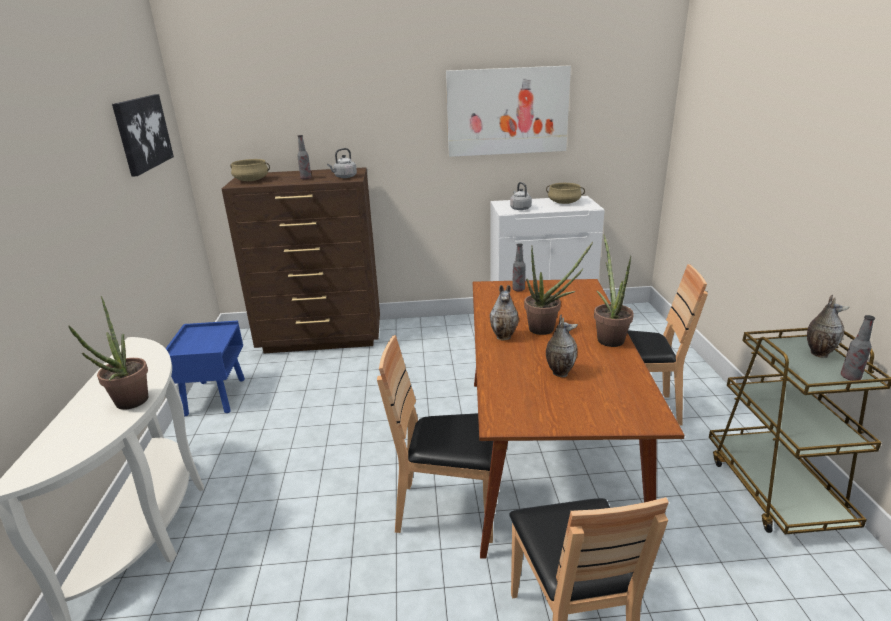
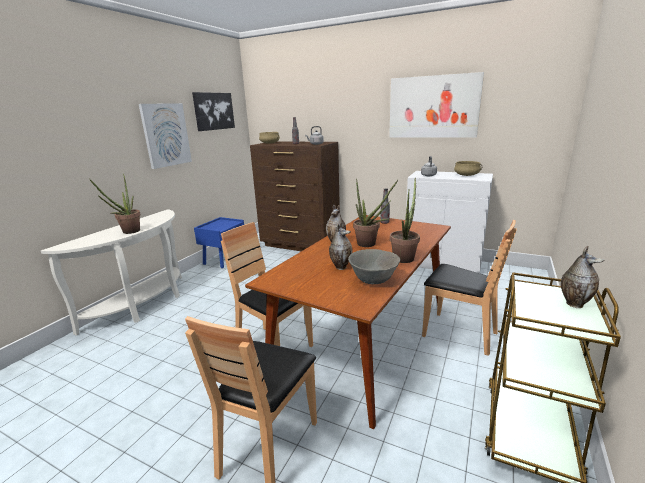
camera: 30 degrees right, 5 degrees down
(95, 196) = (166, 135): none -> picture
(619, 380) = (373, 280): none -> grey bowl
(850, 377) = (581, 327): bottle -> none

